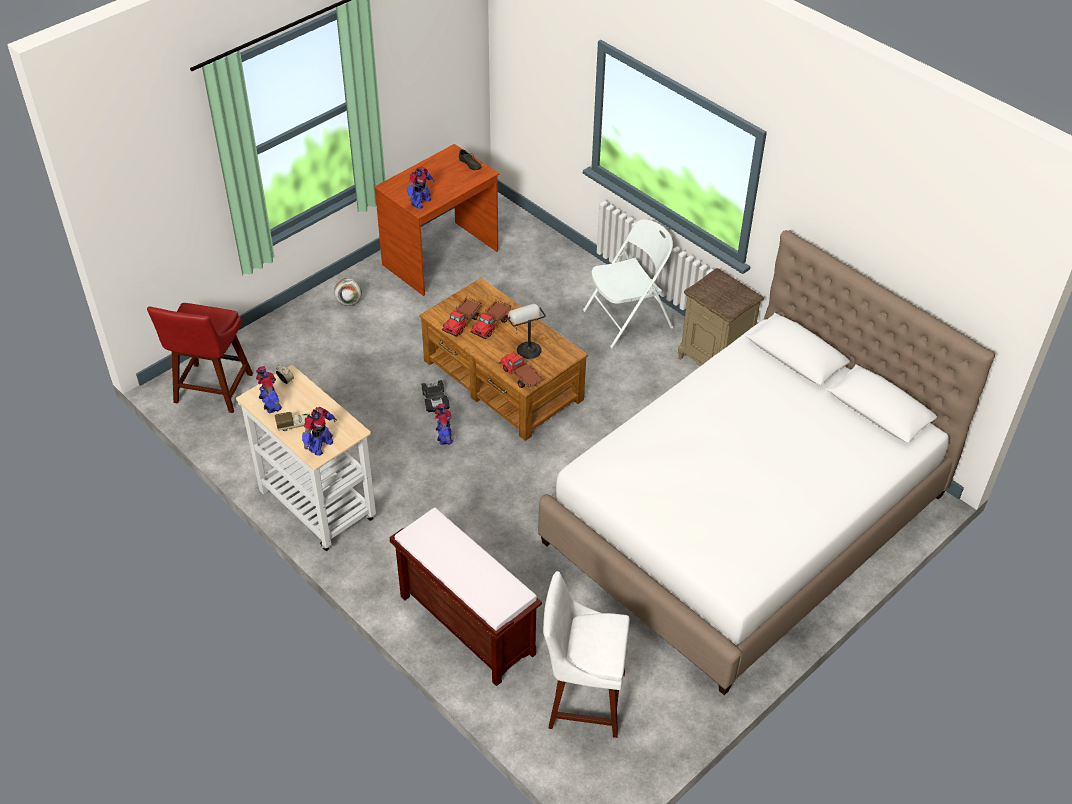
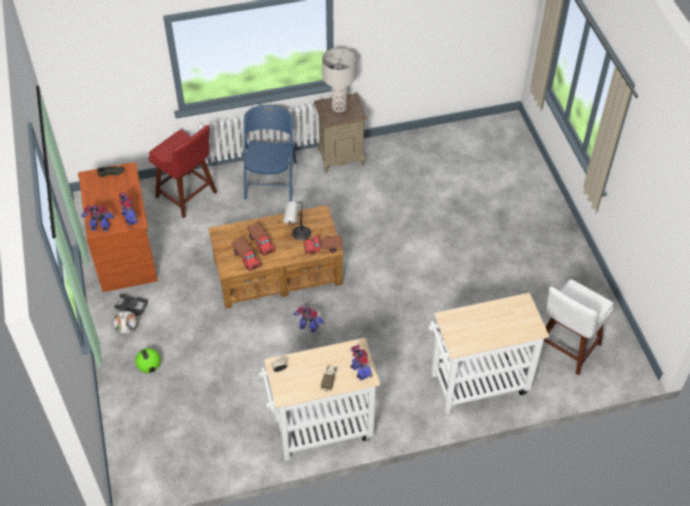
camera: 60 degrees left, 5 degrees up
(211, 391) = (156, 456): red chair -> red chair (188, 196)
(270, 405) = (298, 387): toy robot -> toy robot (100, 228)
(313, 338) = (149, 367): none -> football
(435, 400) = (269, 318): black toy car -> black toy car (132, 307)
(465, 624) = (477, 384): brown bench -> white cart
(627, 319) = (271, 180): white chair -> blue chair
(725, 291) = (339, 107): none -> white table lamp
(746, 518) = (477, 206): white bed -> none

